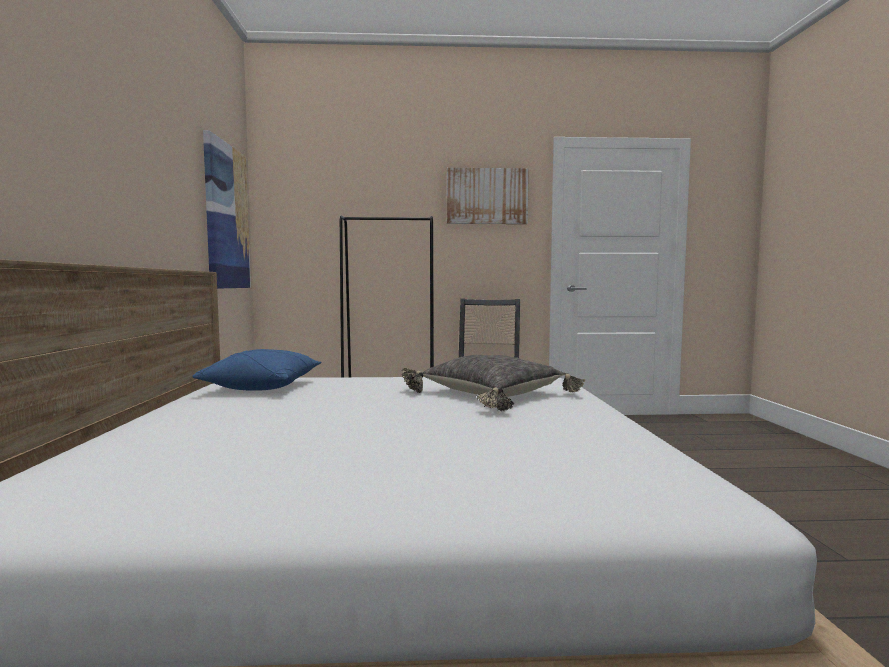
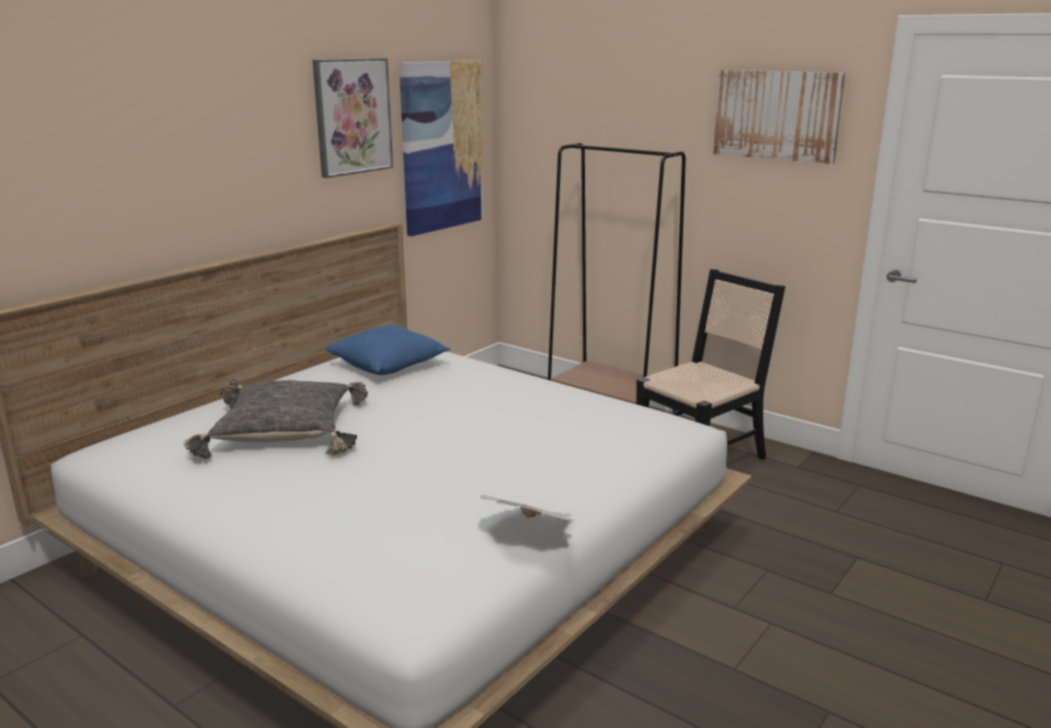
camera: 40 degrees right, 15 degrees up
(176, 160) = (352, 116): none -> picture
(492, 392) = (544, 436): pillow -> pillow (284, 428)
(632, 429) = (532, 531): none -> newspaper

